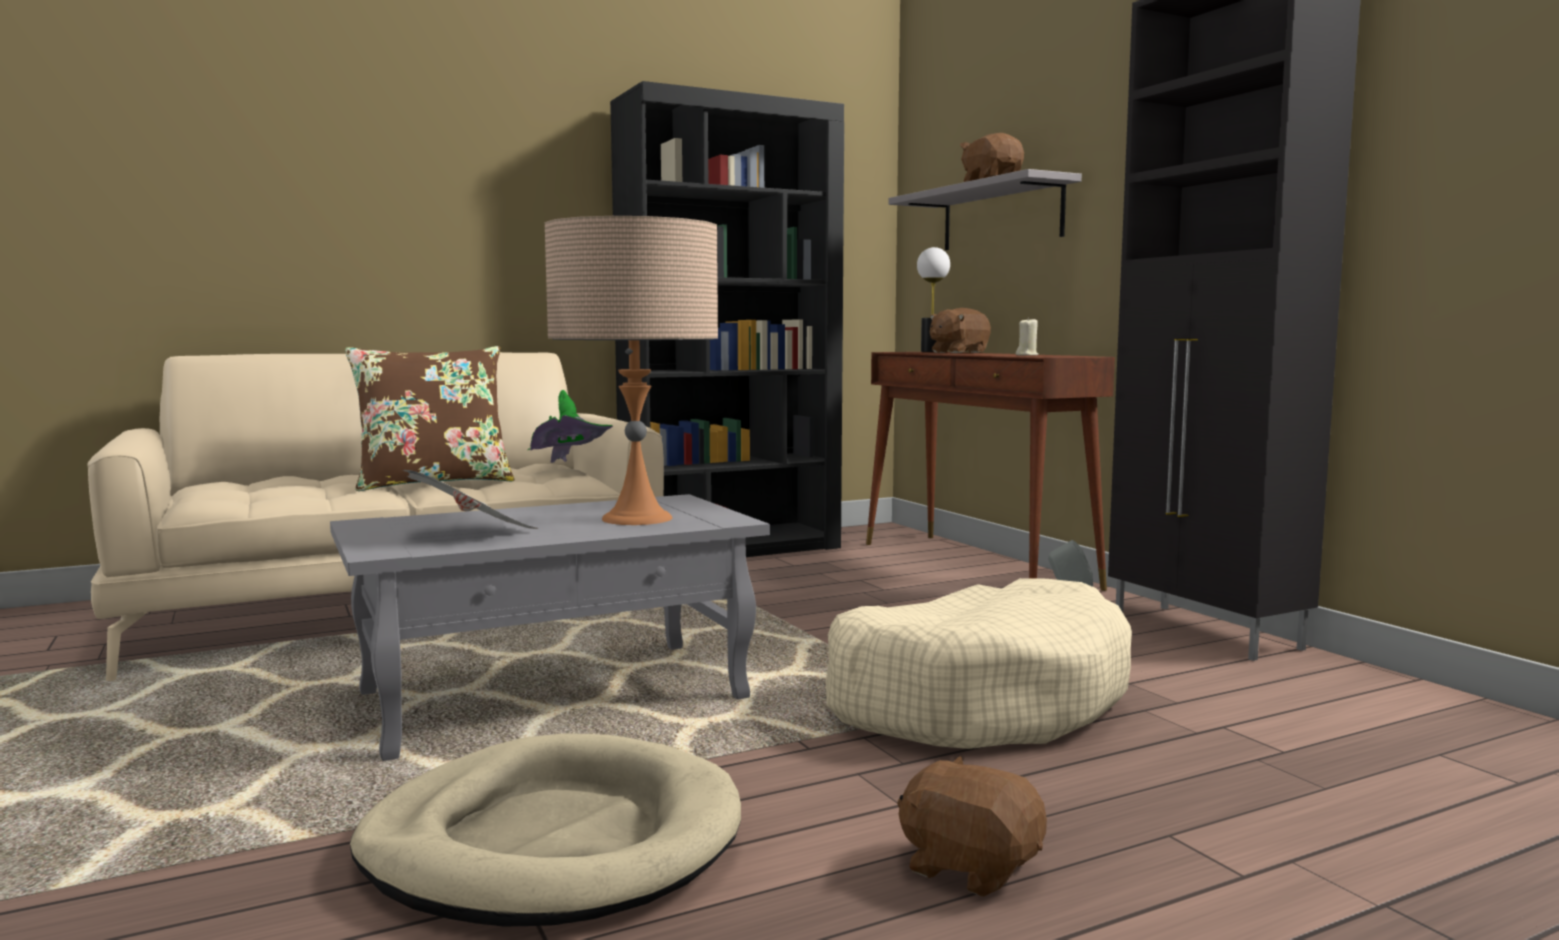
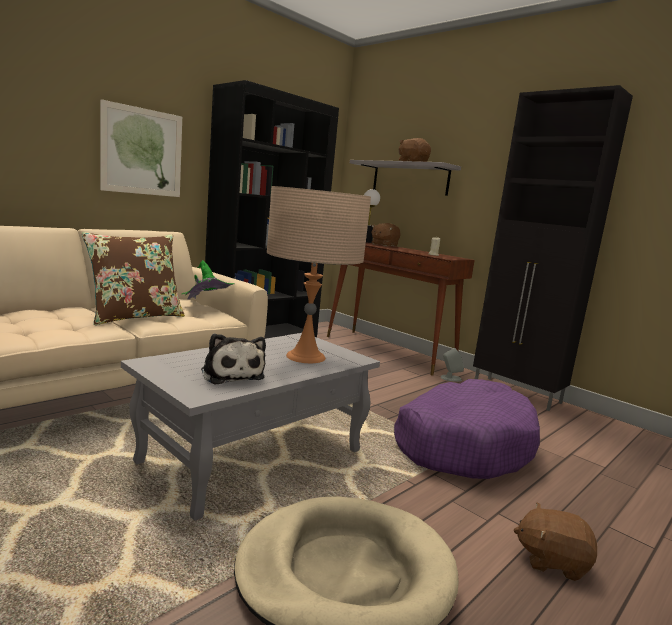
camera: 20 degrees left, 5 degrees up
(473, 534) = (231, 374): newspaper -> plush toy
(493, 226) = (142, 151): none -> picture
(976, 700) = (462, 444): beige dog bed -> purple dog bed

